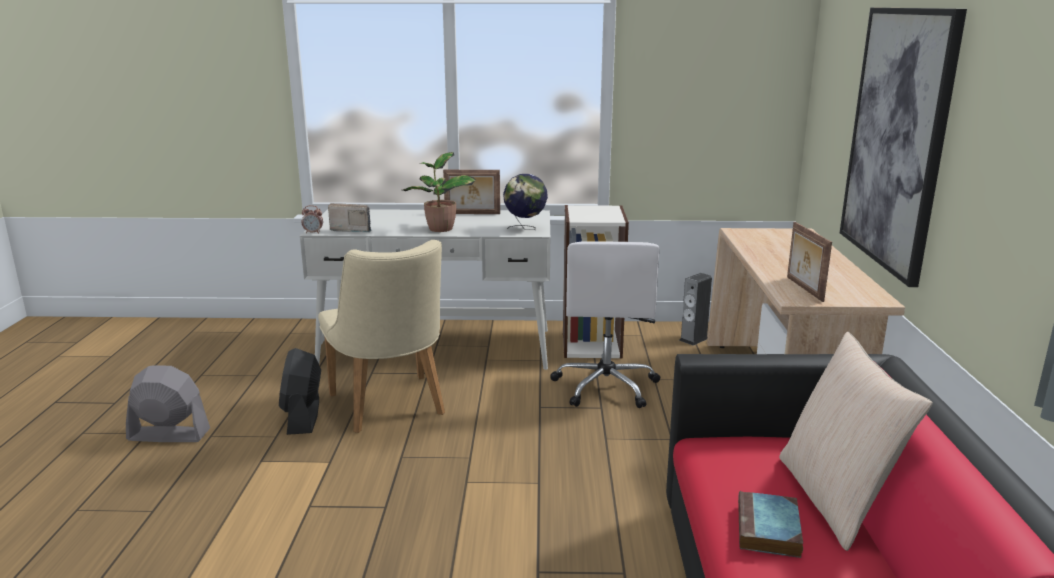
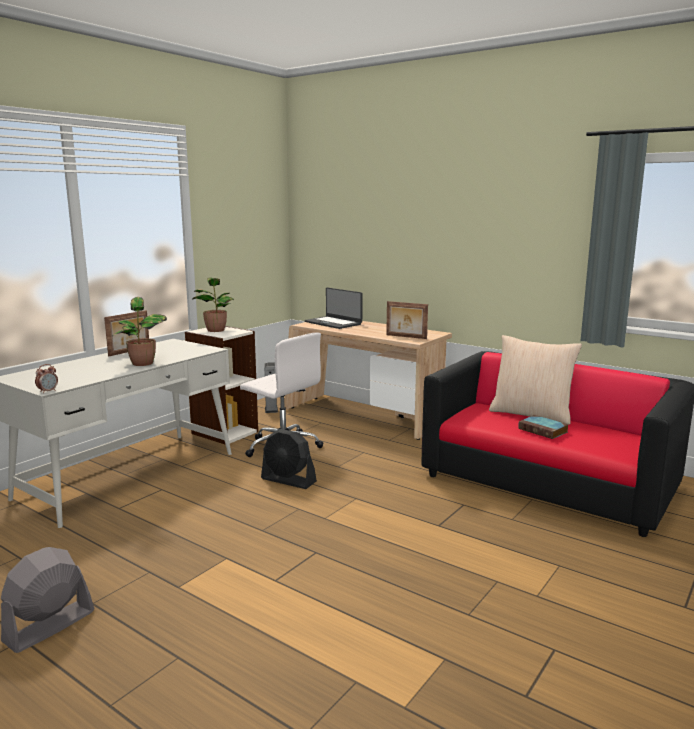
camera: 55 degrees left, 5 degrees down
(303, 417) = (139, 552): black fan -> black fan (288, 480)
(351, 229) = (74, 381): radio -> none
(391, 408) = (189, 516): beige chair -> none
(525, 229) = (198, 349): globe -> none
(595, 211) = (215, 330): none -> potted plant
(780, 239) = (333, 323): none -> laptop
(897, 139) = (410, 249): picture -> none

